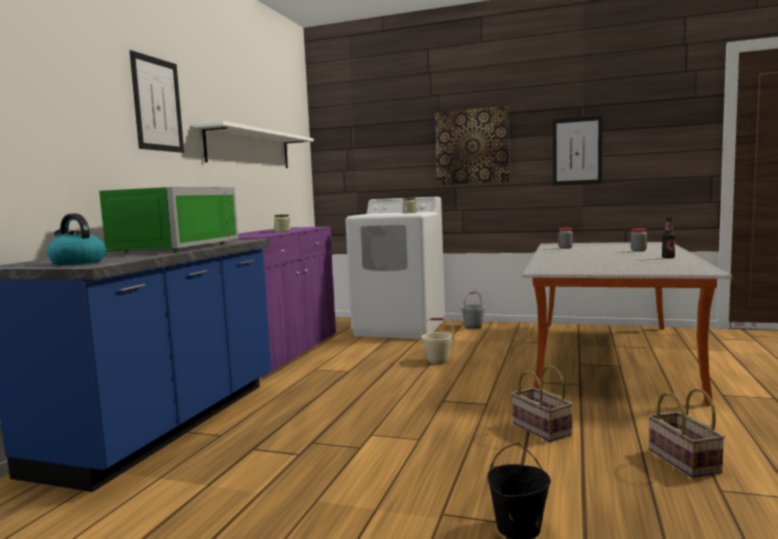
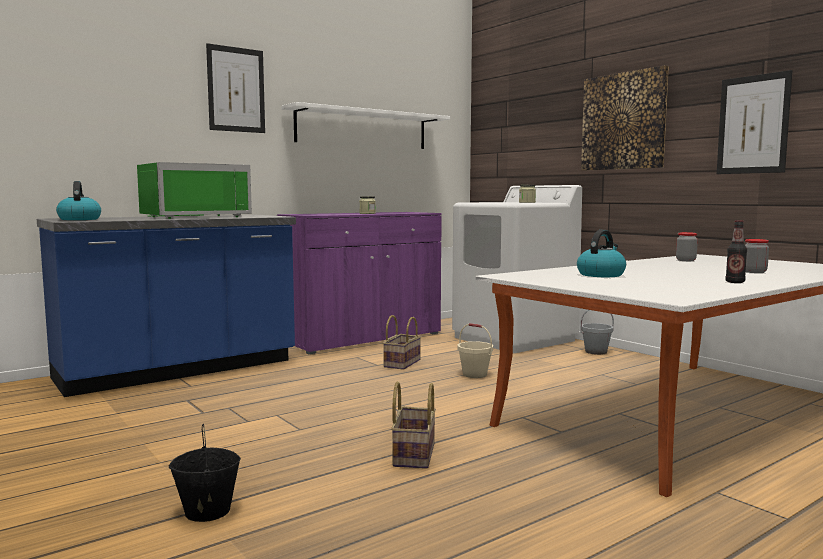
camera: 35 degrees right, 0 degrees up
(585, 262) = (601, 275): none -> kettle
(681, 460) = (473, 526): basket -> basket (402, 363)

